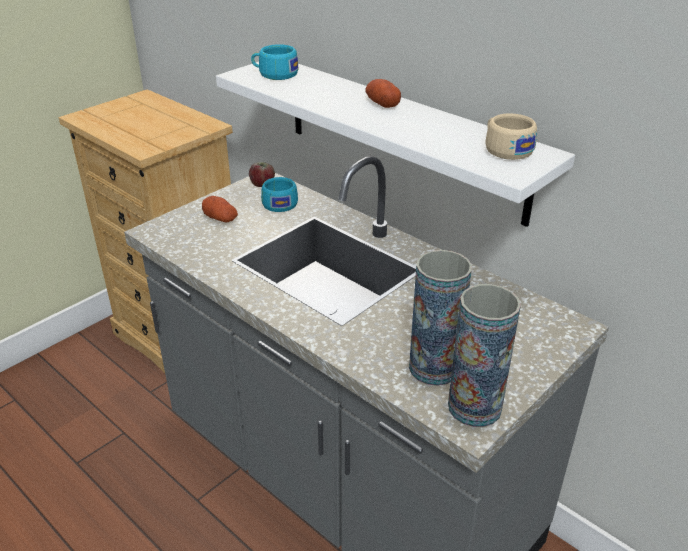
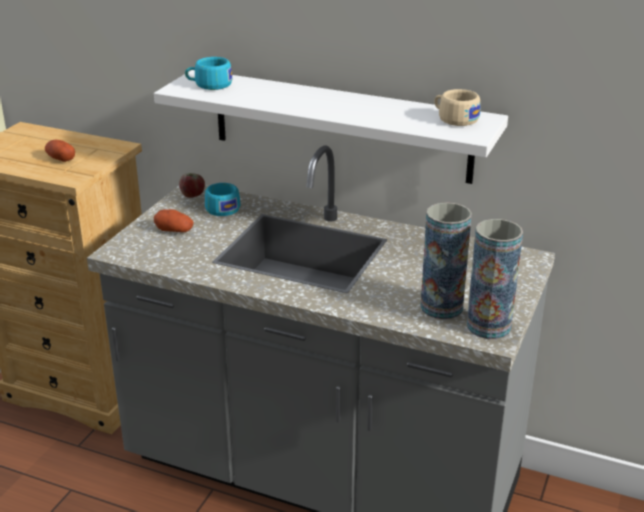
camera: 20 degrees left, 5 degrees down
(382, 104) = (328, 98): potato -> potato (60, 159)

